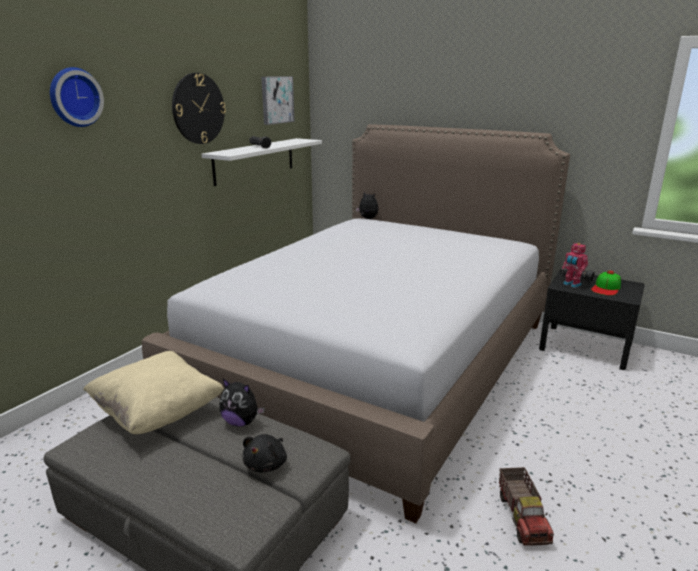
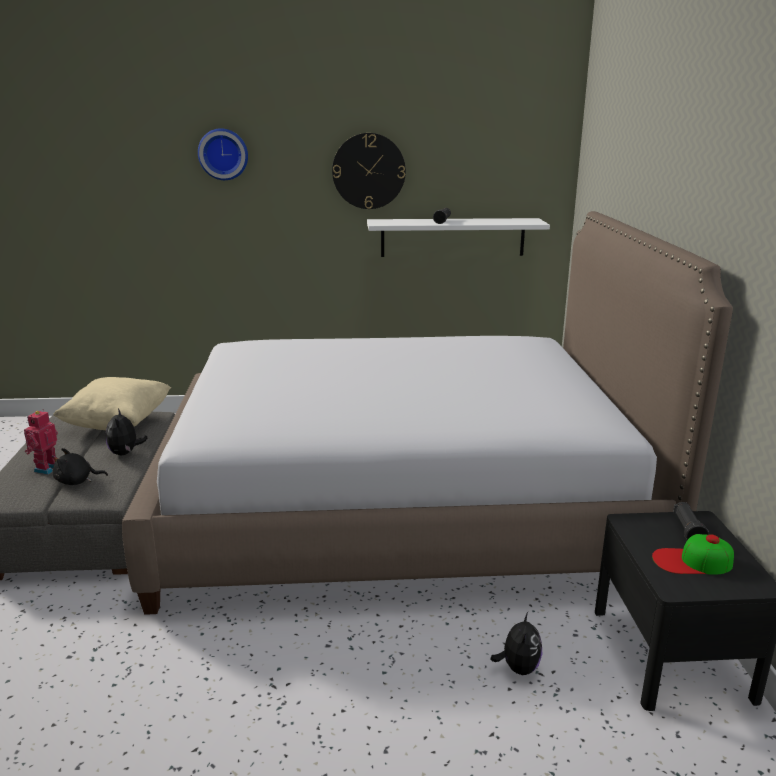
camera: 55 degrees right, 0 degrees up
(276, 100) = (504, 166): picture -> none
(367, 219) = (553, 341): plush toy -> plush toy (518, 668)
(523, 517) = (195, 679): toy truck -> none
(571, 284) = (653, 530): toy robot -> toy robot (46, 468)

